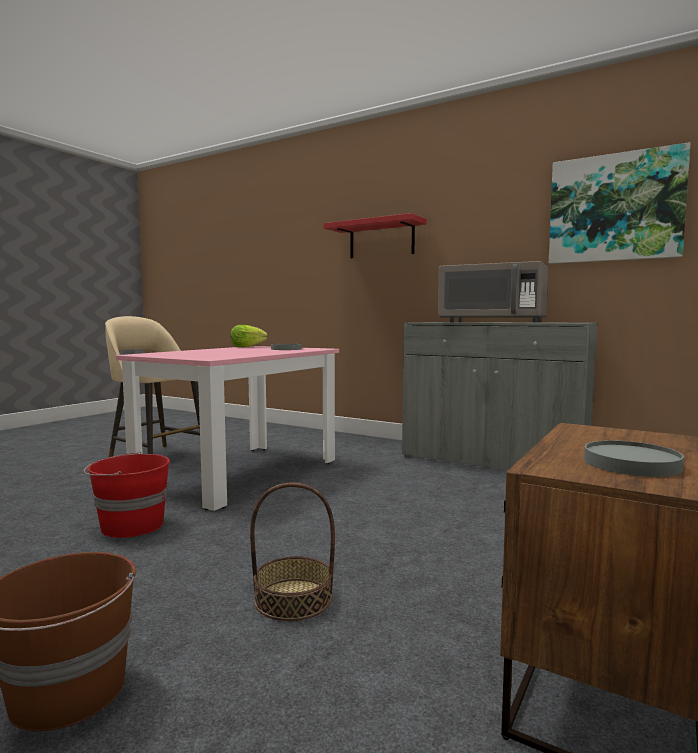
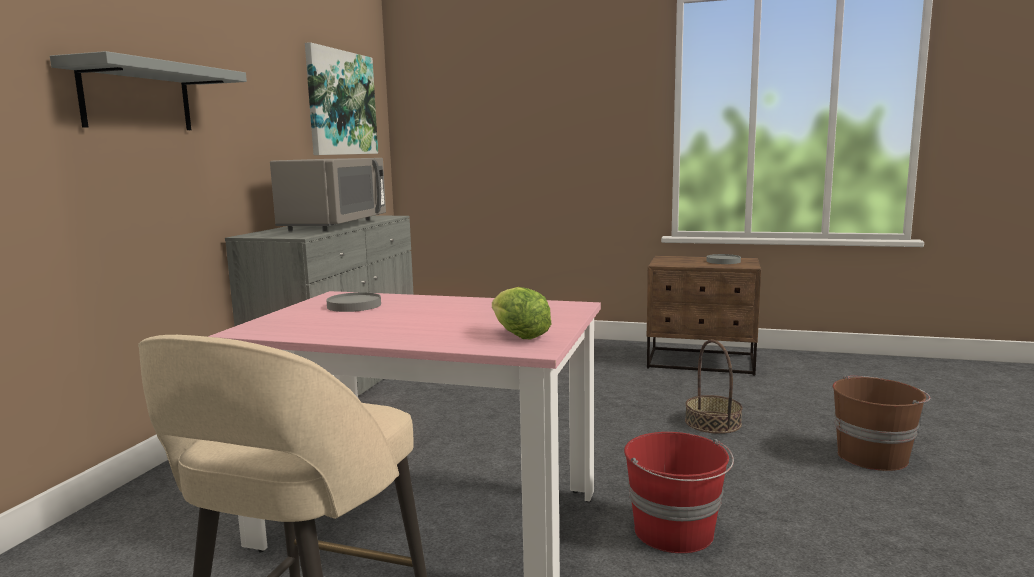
camera: 105 degrees left, 5 degrees up
(247, 347) = (282, 331): lettuce -> lettuce (519, 336)
(381, 239) = (137, 98): red shelf -> grey shelf

